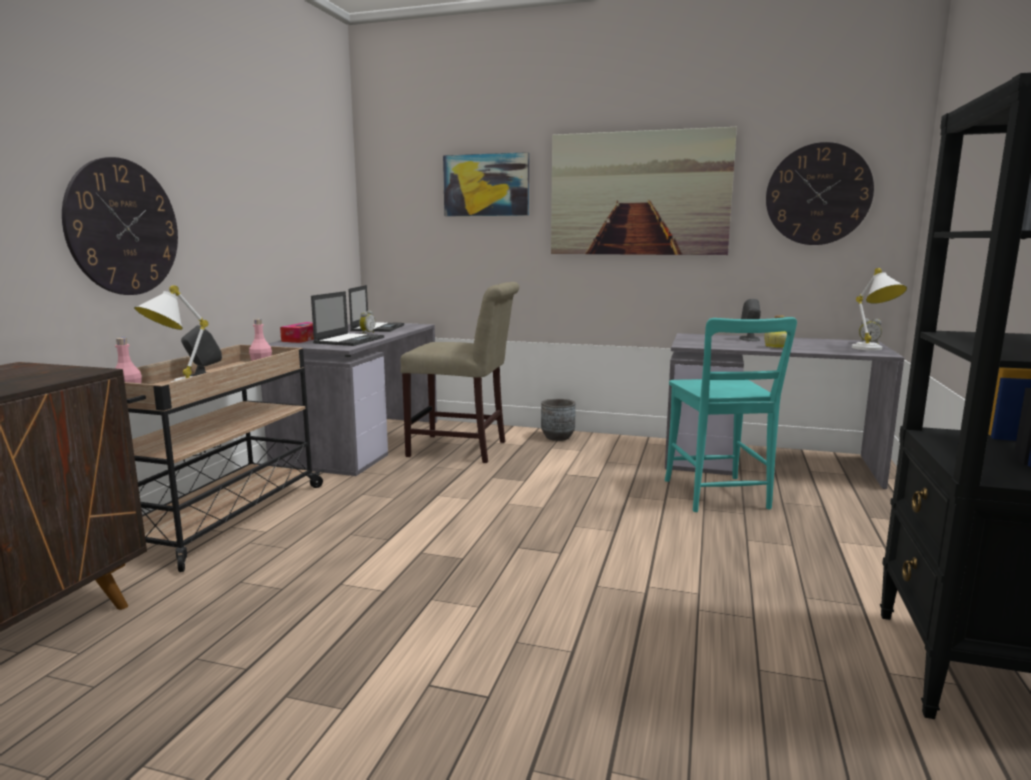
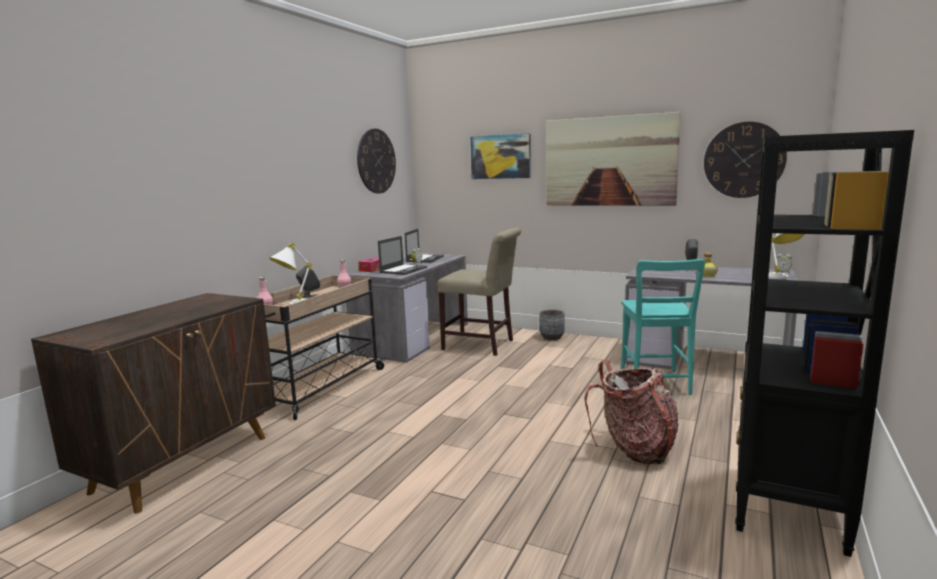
camera: 10 degrees right, 0 degrees up
(123, 227) = (262, 207): wall clock -> wall clock (376, 161)
(726, 592) = (635, 448): none -> backpack

